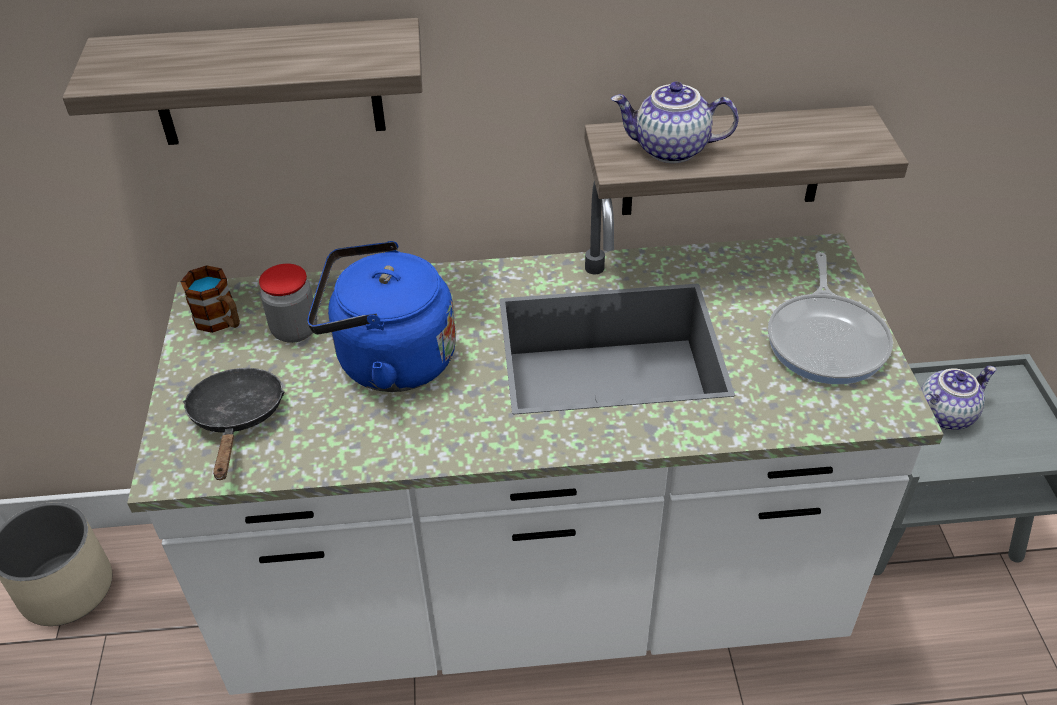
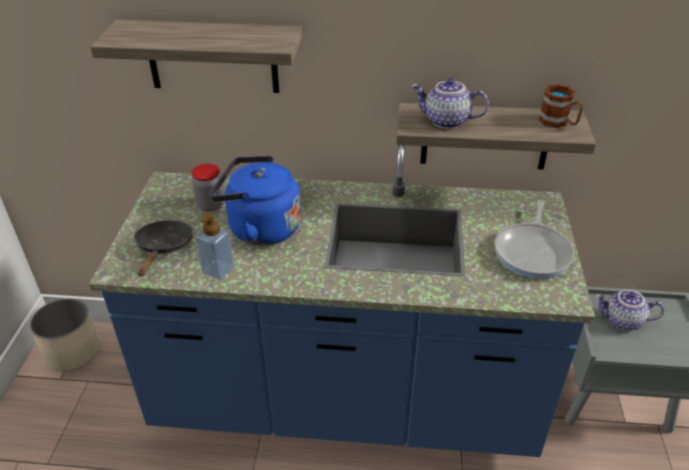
camera: 10 degrees right, 5 degrees down
(221, 321) = (171, 195): mug -> mug (559, 123)
(341, 445) = (218, 270): none -> soap dispenser
(534, 594) = (345, 400): white counter -> blue counter
(944, 414) = (622, 321): teapot -> teapot turned 150 degrees counterclockwise

